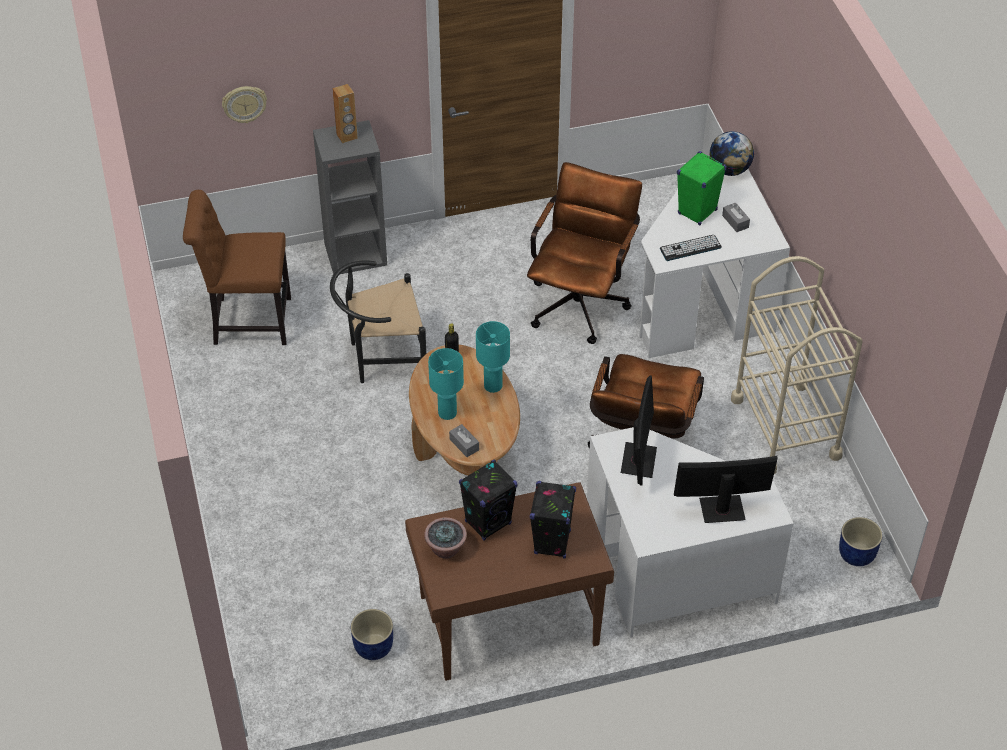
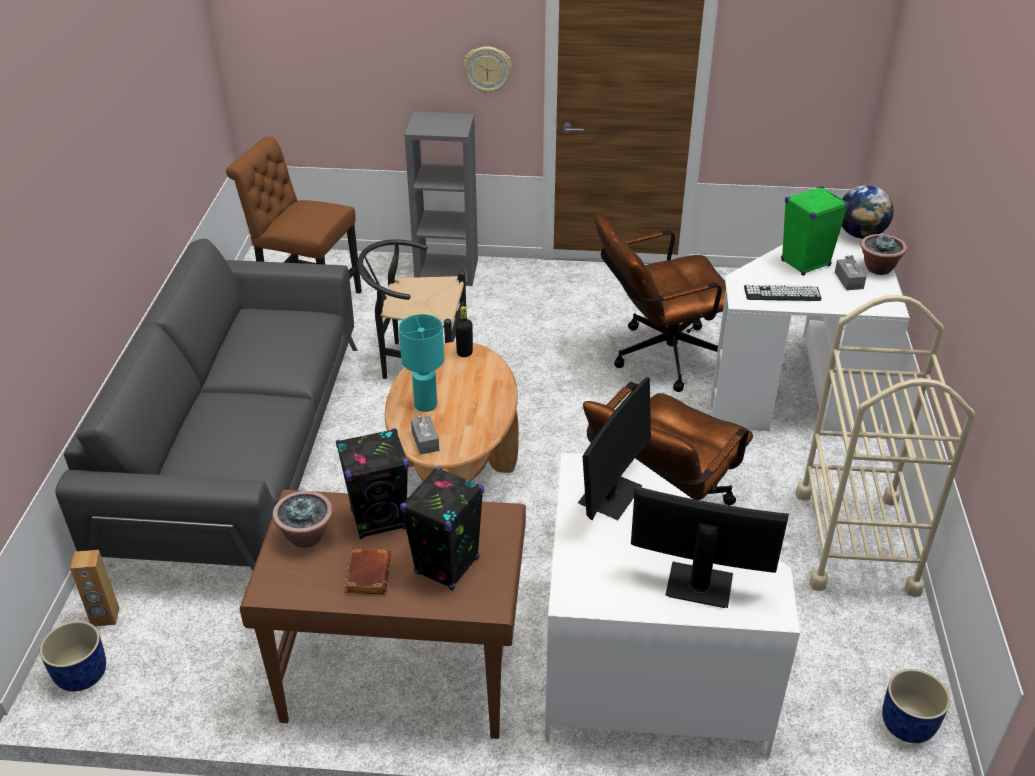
camera: 20 degrees right, 10 degrees down
(244, 103) = (343, 62): wall clock -> wall clock (487, 69)
(282, 486) = (238, 454): none -> grey sofa
(347, 136) = (443, 121): brown speaker -> brown speaker (105, 617)
(373, 646) = (221, 652): blue planter -> blue planter (81, 674)
(493, 385) = (494, 390): turquoise table lamp -> none
(502, 563) = (367, 574): none -> brown book
(581, 300) = (659, 357): brown office chair -> brown office chair turned 150 degrees counterclockwise
(753, 203) = (878, 268): none -> potted plant

